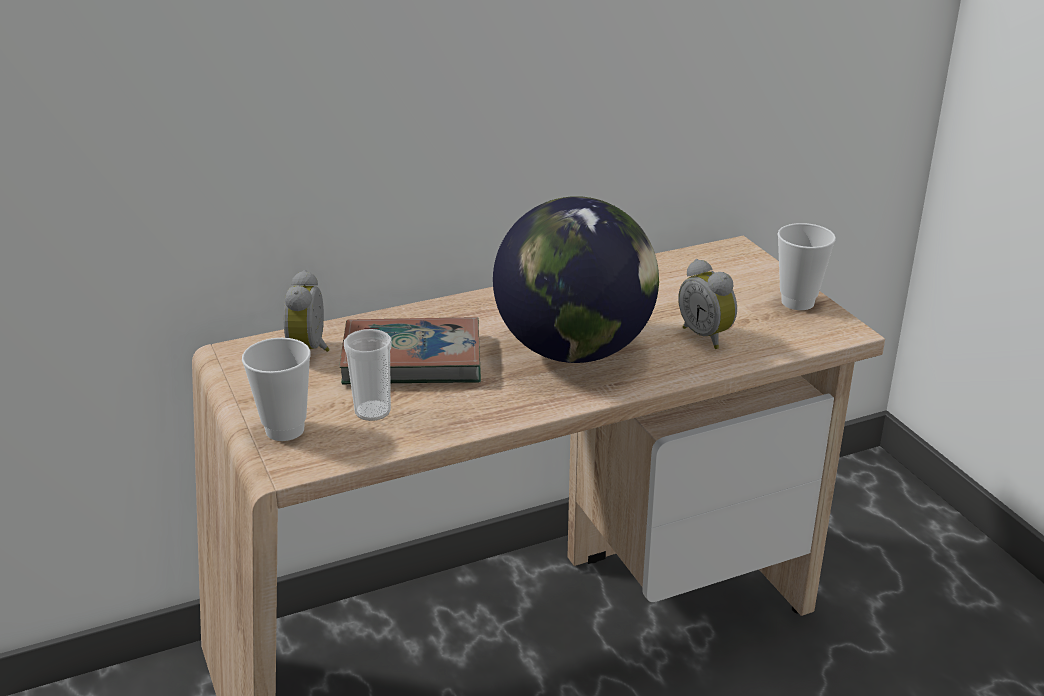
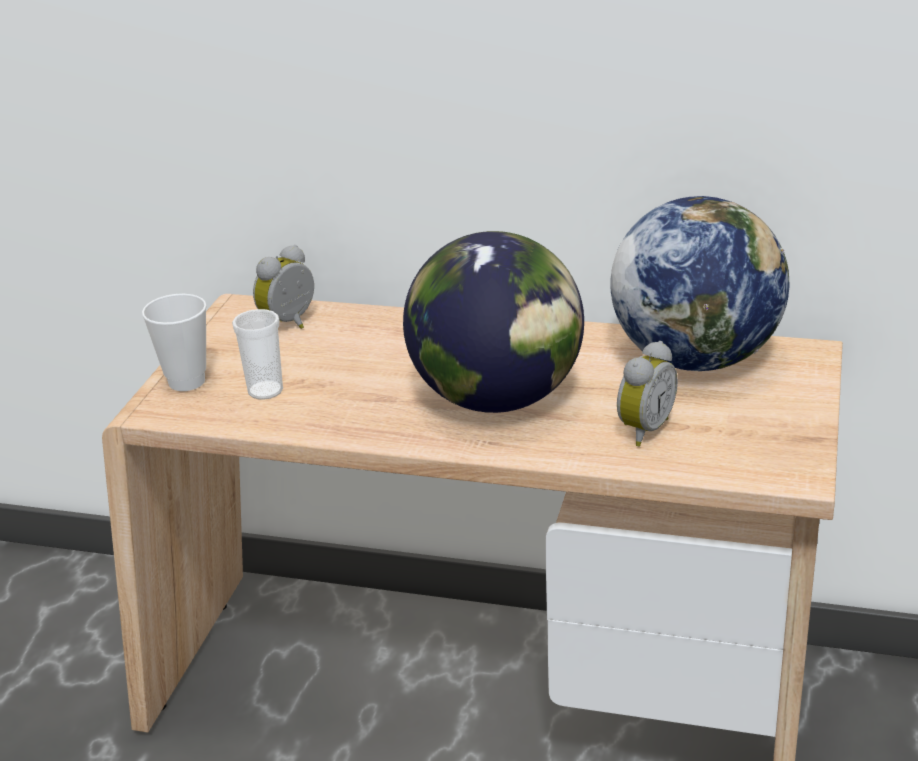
camera: 40 degrees right, 0 degrees up
(412, 360) = (354, 358): book -> none
(670, 275) = (695, 358): none -> globe
(707, 336) = (642, 429): alarm clock -> alarm clock turned 150 degrees counterclockwise
(797, 302) = (791, 429): cup -> none

